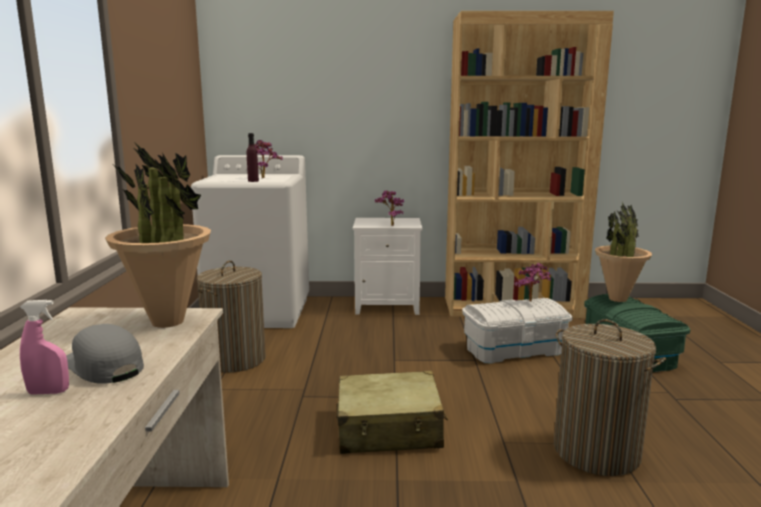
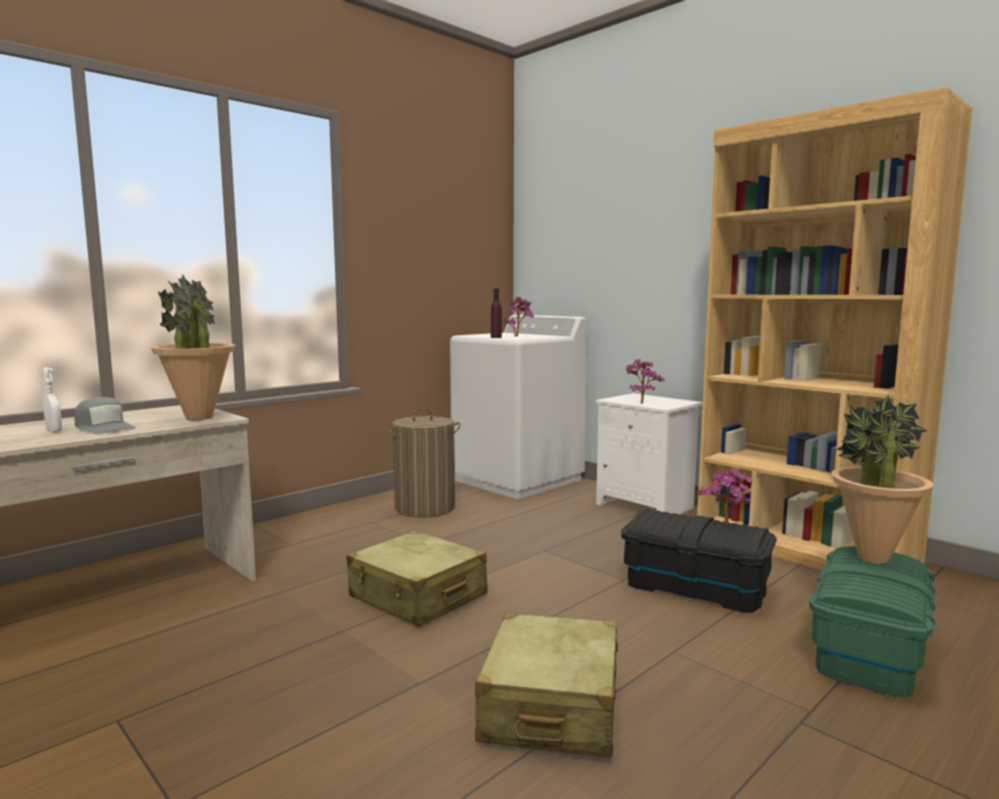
camera: 45 degrees right, 5 degrees down
(48, 392) = (54, 430): pink spray bottle -> white spray bottle
(102, 366) = (104, 427): grey cap -> grey cap turned 135 degrees clockwise
(513, 349) = (695, 587): white storage box -> black storage box
(596, 452) = (551, 707): laundry basket -> beige suitcase

